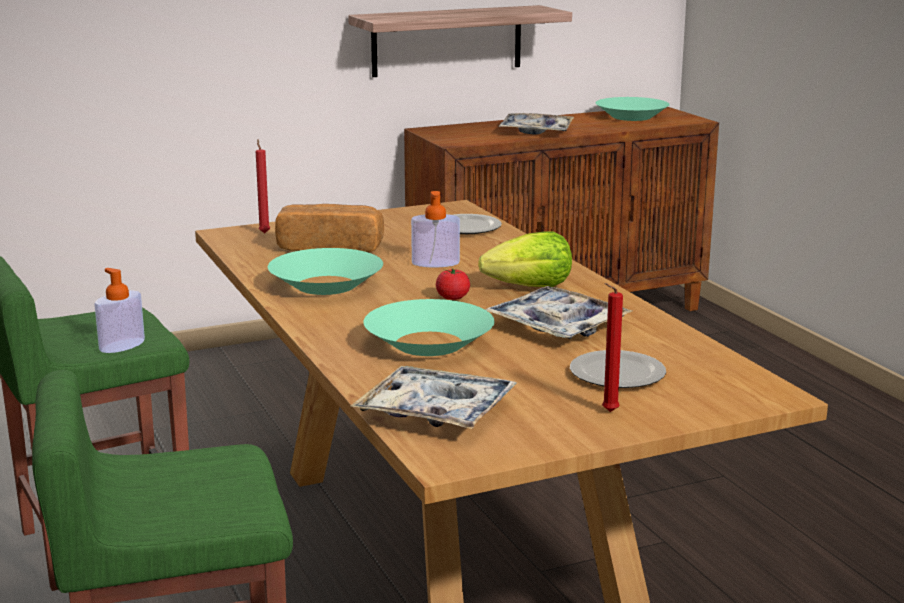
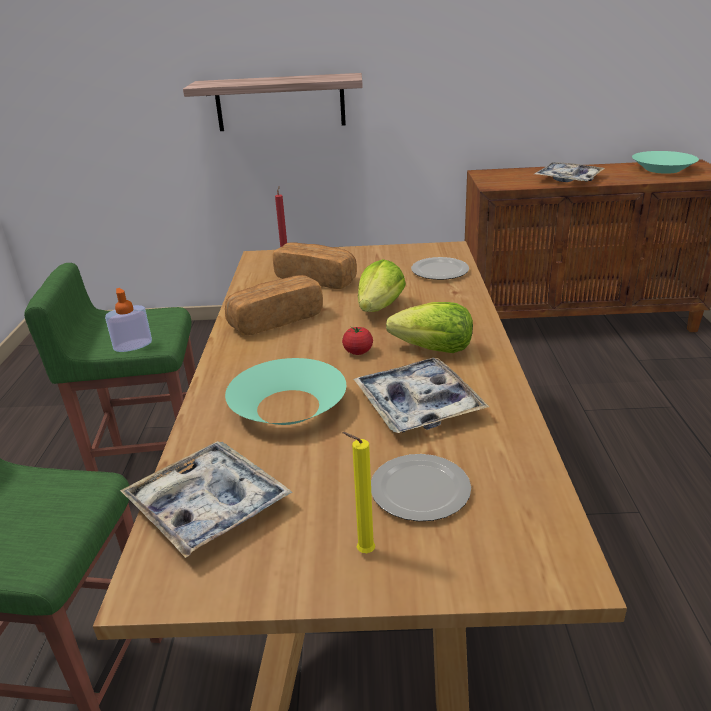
camera: 25 degrees right, 10 degrees up
(326, 285) = (275, 320): turquoise bowl -> bread
(435, 263) = (380, 308): soap dispenser -> lettuce
(447, 41) = (508, 100): shelf -> shelf (280, 102)
(607, 412) = (363, 552): red candle -> yellow candle

